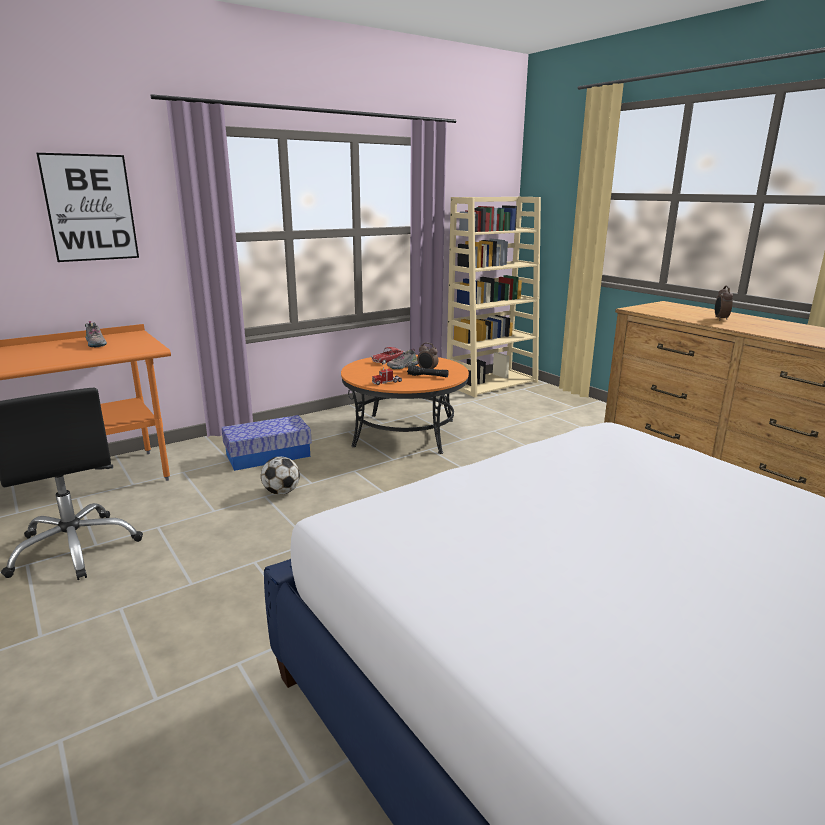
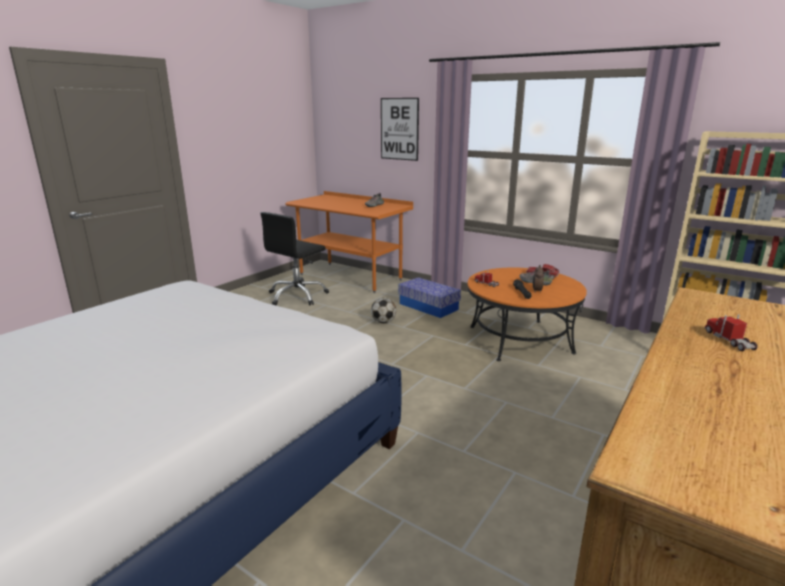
camera: 70 degrees right, 0 degrees up
(720, 319) = (729, 340): alarm clock -> toy truck

